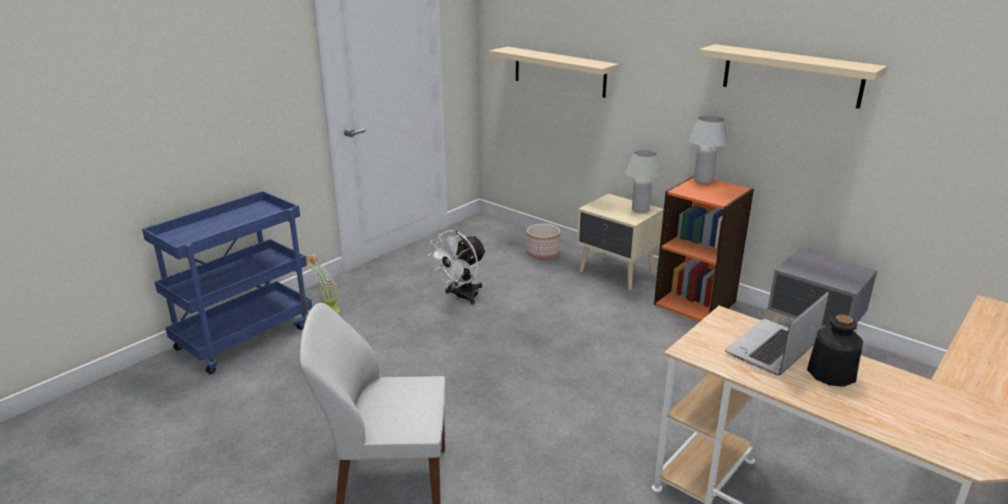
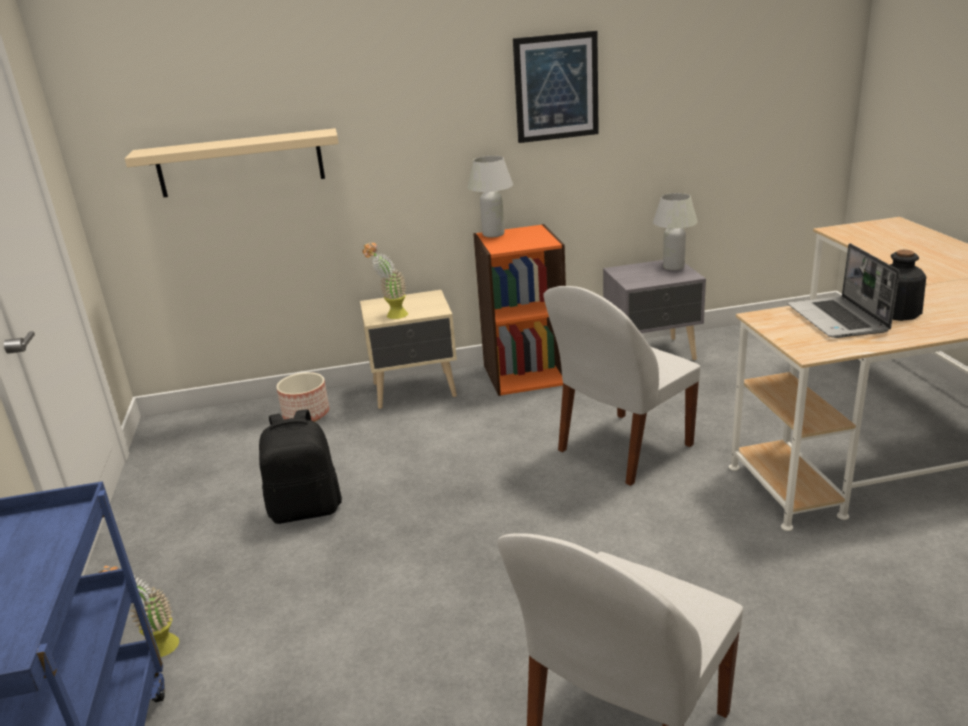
camera: 50 degrees left, 0 degrees up
(461, 297) = (306, 509): white fan -> black backpack
(603, 209) = (391, 316): none -> potted plant
(640, 209) = (423, 299): white table lamp -> white table lamp (673, 267)
(658, 379) = (622, 449): none -> white chair
(791, 75) = (556, 87): beige shelf -> picture

